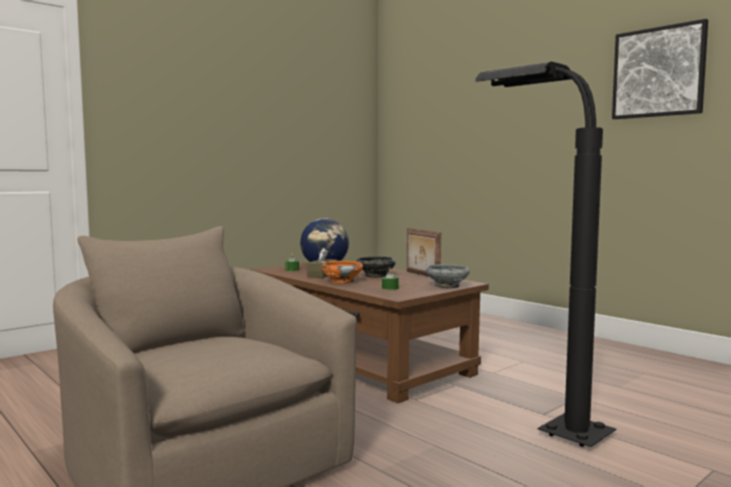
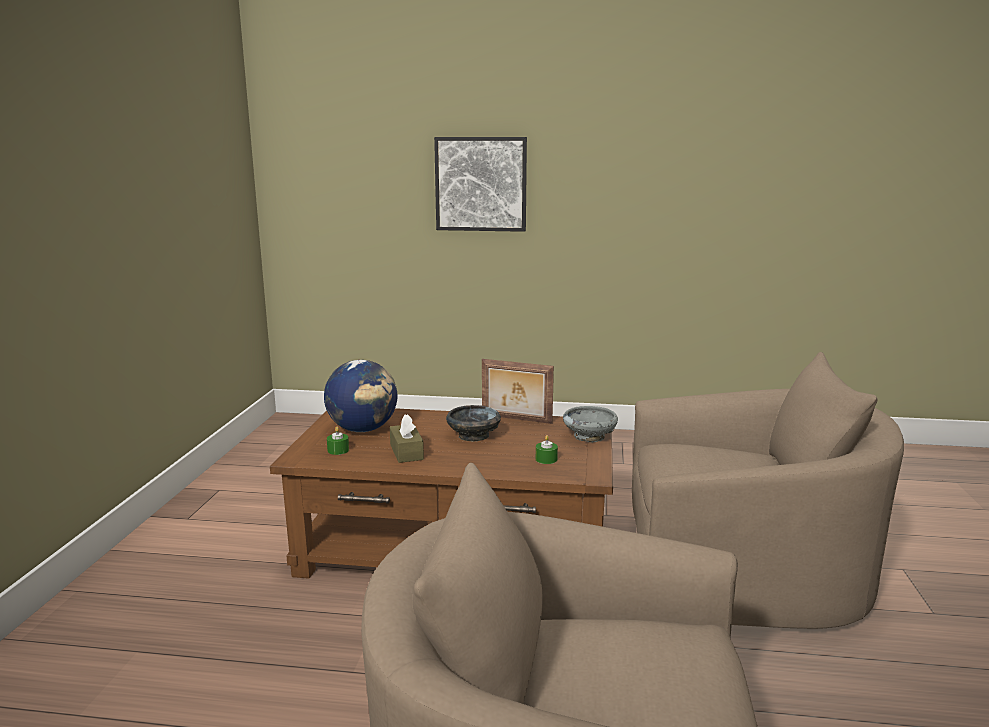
camera: 40 degrees left, 10 degrees up
(342, 281) = (464, 461): orange bowl -> none
(539, 424) = (743, 572): black floor lamp -> beige armchair
(658, 72) = (682, 140): picture -> picture (481, 184)

